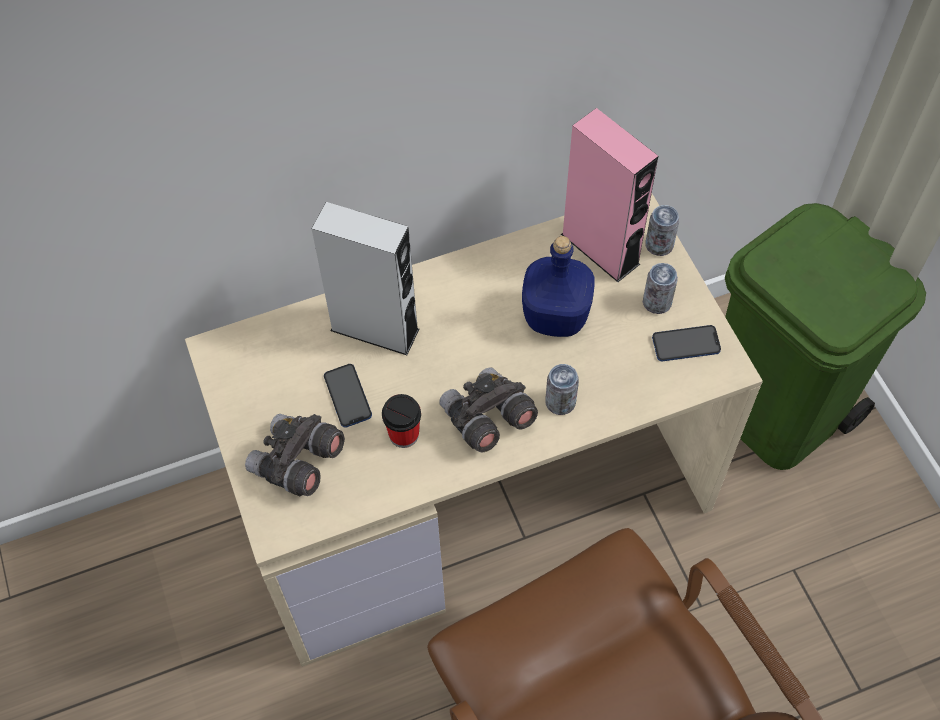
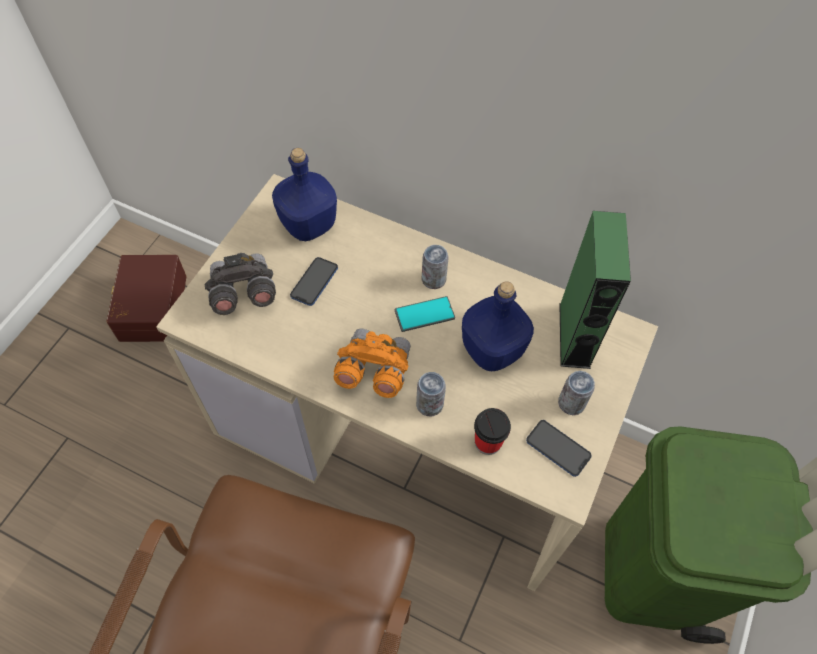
camera: 45 degrees right, 0 degrees up
(85, 621) = (151, 307): none -> brown storage box
(279, 355) = (308, 225): none -> blue bottle
(375, 329) = (376, 259): grey speaker -> none
(404, 434) = (316, 333): cup -> cup (488, 442)
(471, 338) = (424, 314): none -> phone
(487, 419) = (373, 371): grey binoculars -> orange binoculars
(600, 249) = (574, 335): pink speaker -> green speaker
(659, 245) = (619, 368): can -> can (433, 279)

